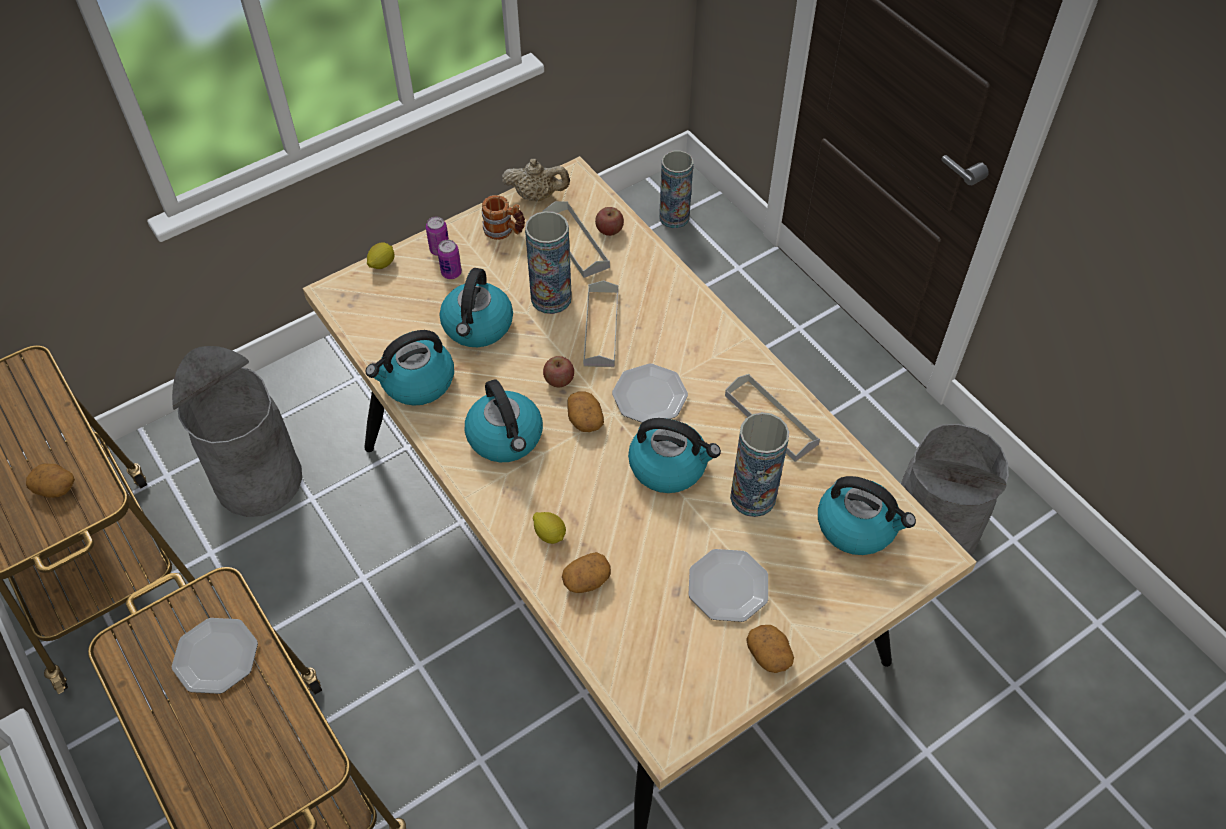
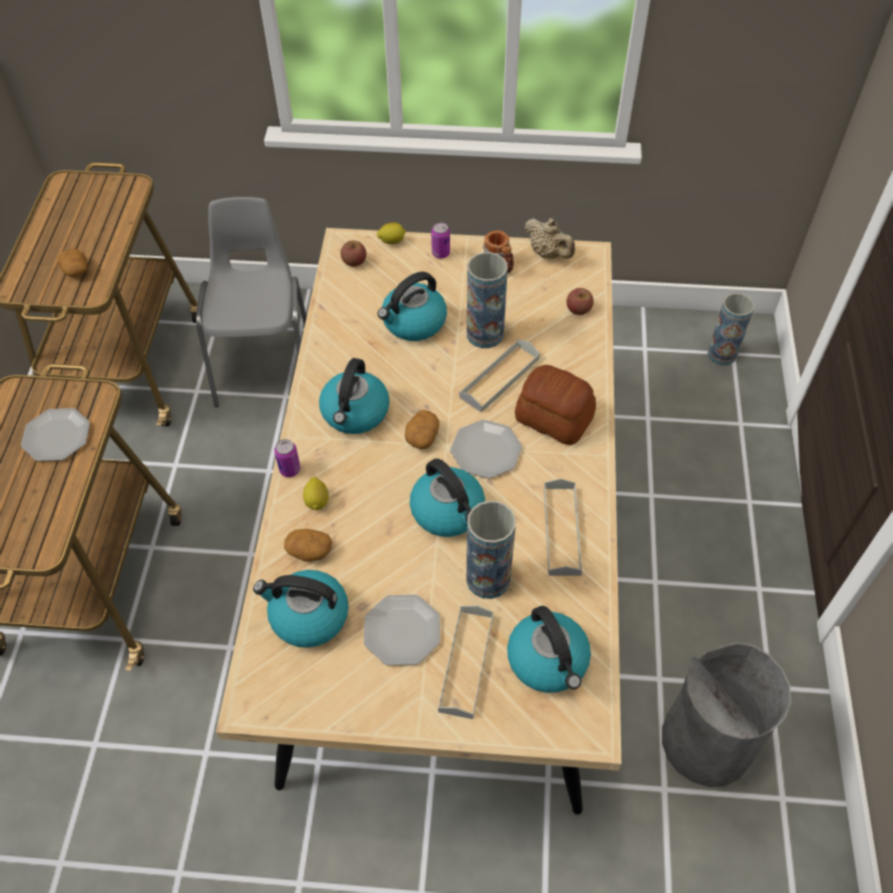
camera: 40 degrees right, 0 degrees up
(259, 479) = (265, 362): grey trash can -> grey chair
(417, 382) = (335, 336): kettle -> kettle (308, 616)
(451, 273) = (432, 274): can -> can (290, 469)
(559, 380) = (432, 396): apple -> apple (354, 261)
(575, 242) = (543, 304): grey tray -> grey tray (466, 663)
(678, 334) = (554, 419): none -> bread
(769, 655) = (381, 704): potato -> none

